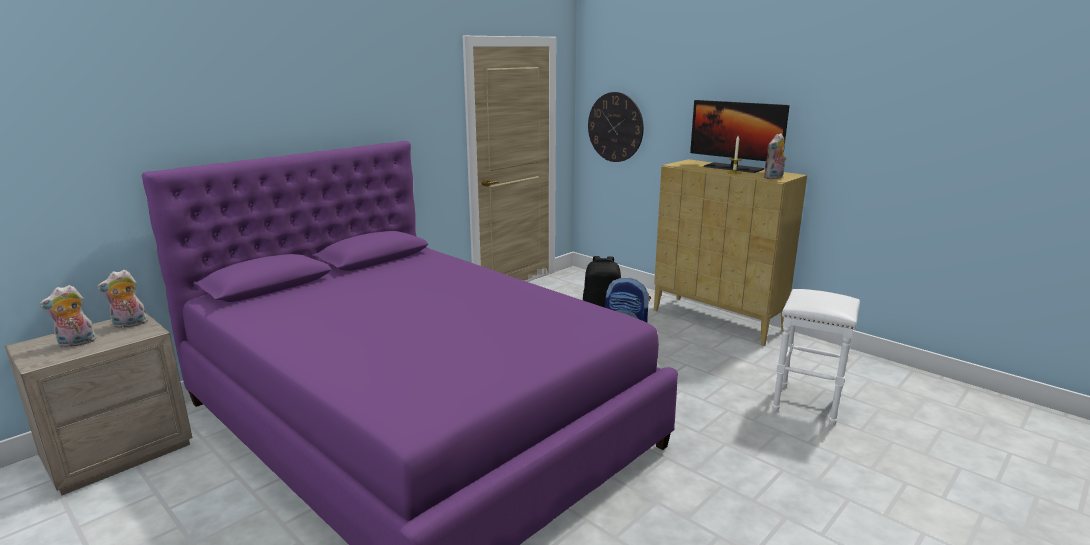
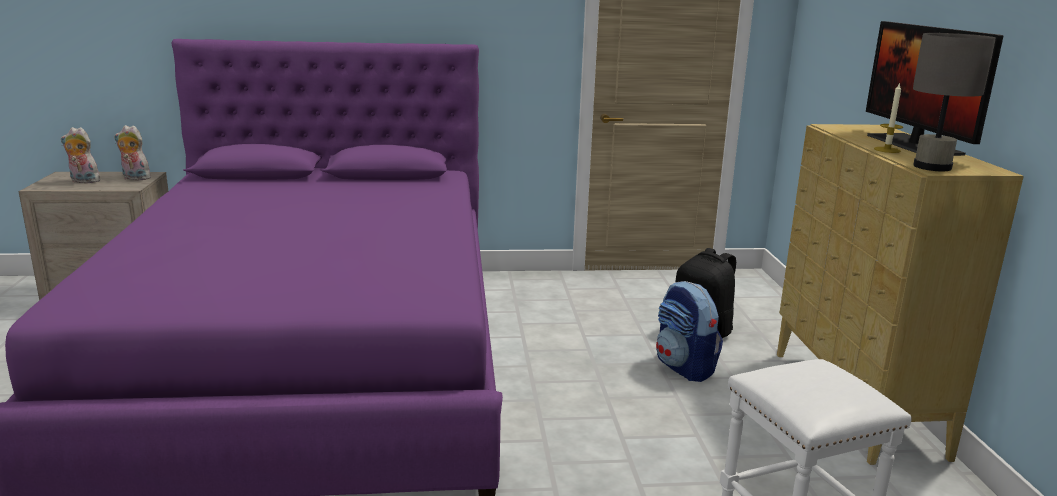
camera: 40 degrees right, 0 degrees up
(615, 127) = (824, 65): wall clock -> none
(774, 178) = (932, 167): plush toy -> grey table lamp

